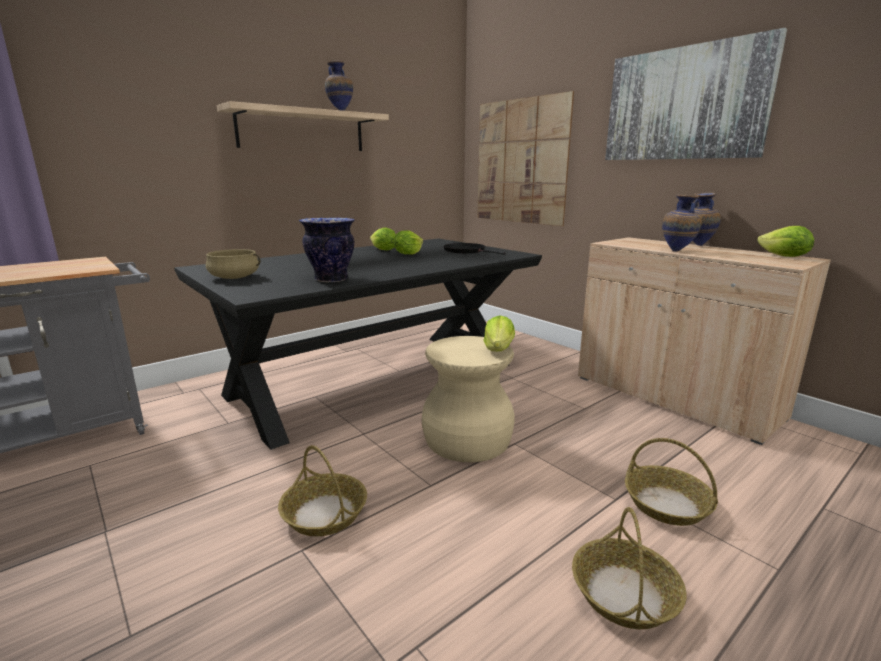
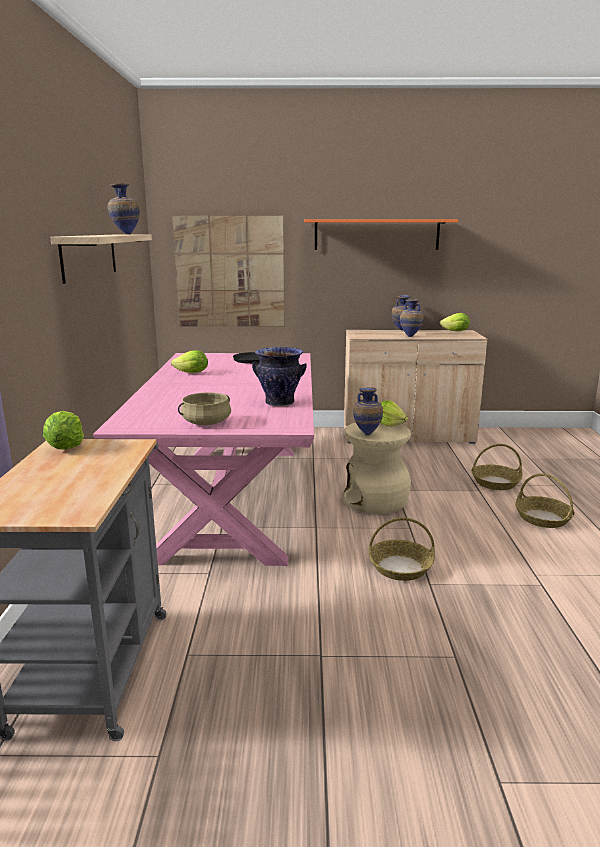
camera: 50 degrees left, 0 degrees up
(376, 378) = (231, 496): black dining table -> pink dining table
(408, 254) = (227, 372): lettuce -> lettuce (66, 447)
(446, 349) = (367, 434): none -> vase
(684, 104) = (376, 234): picture -> orange shelf

